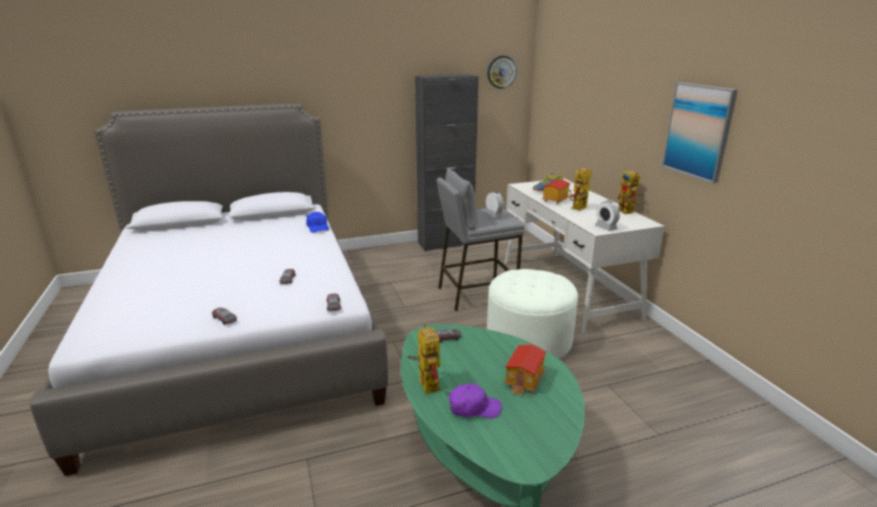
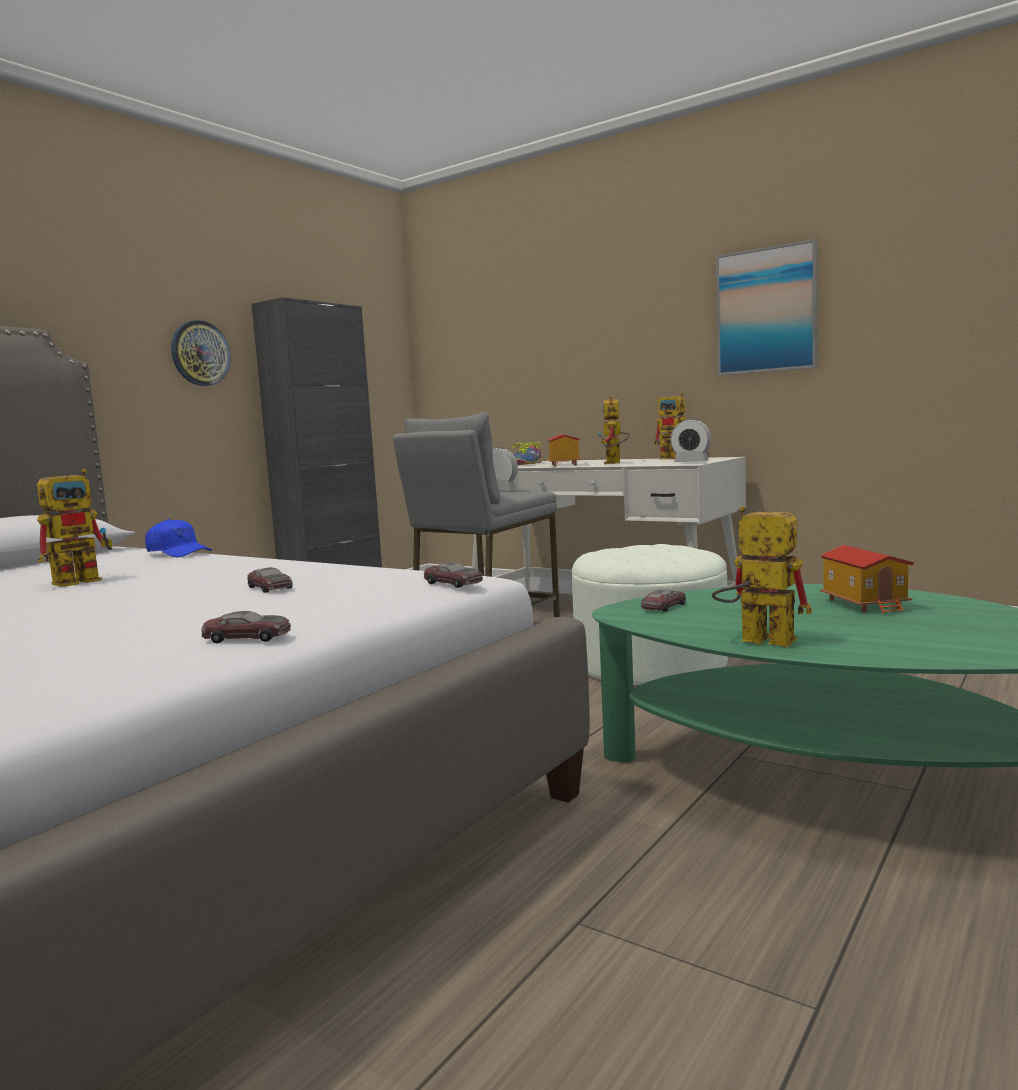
camera: 35 degrees left, 15 degrees down
(262, 243) = (85, 580): none -> toy robot
(474, 408) = (883, 636): purple cap -> none
(501, 72) = (371, 317): wall clock -> wall clock (200, 353)

